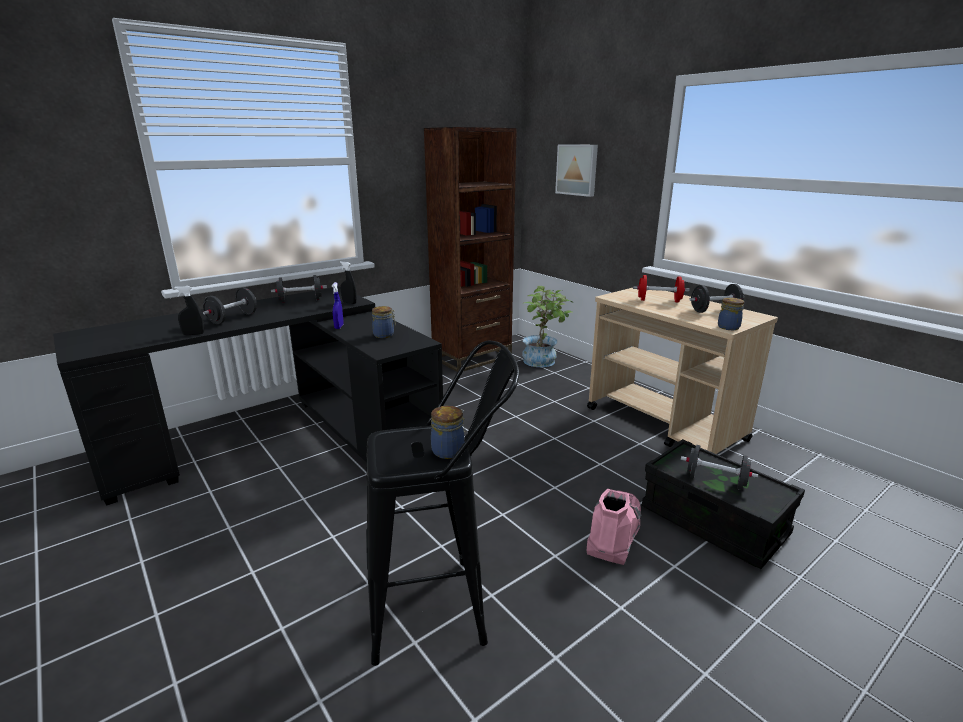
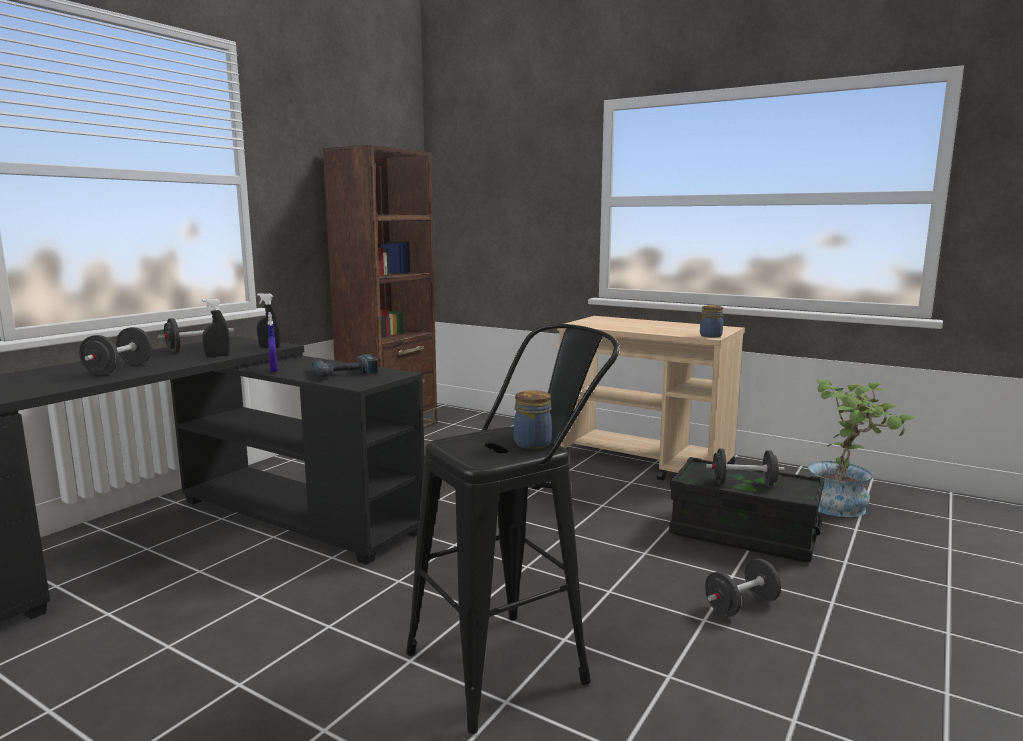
camera: 20 degrees left, 10 degrees down
(193, 334) = (79, 385): black spray bottle -> black spray bottle (217, 356)
(384, 335) = (343, 372): jar -> power drill
(544, 362) = (479, 424): potted plant -> potted plant (846, 506)
(577, 169) = (497, 200): picture -> none
(613, 533) = (656, 561): pink boot -> none
(659, 301) = (625, 324): red dumbbell -> none
(714, 311) = (685, 327): black dumbbell -> black dumbbell (741, 606)

